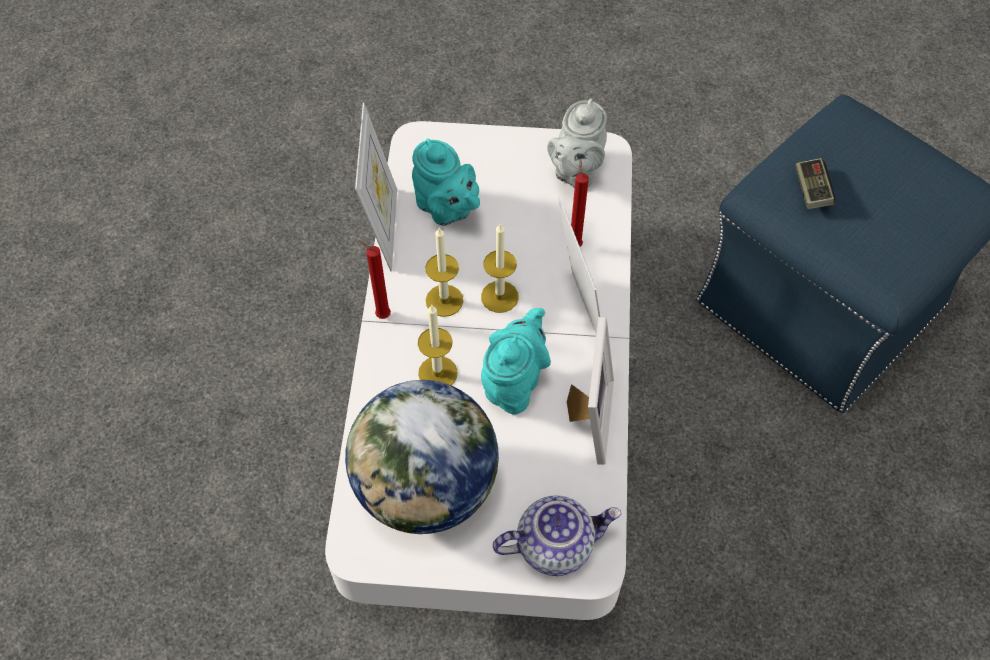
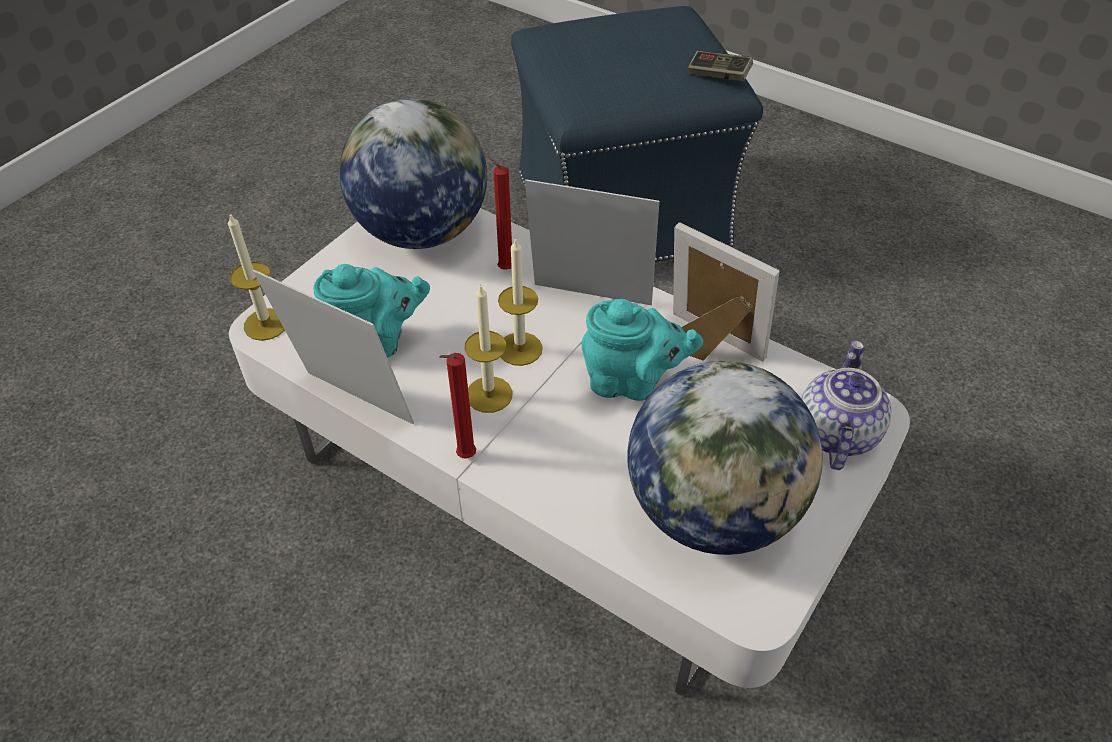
camera: 60 degrees left, 10 degrees down
(437, 373) = (576, 439): candle -> candle (266, 324)
(514, 383) = (631, 382): turquoise teapot -> turquoise teapot turned 135 degrees clockwise
(576, 172) = (421, 231): grey teapot -> globe
(811, 190) = (604, 81): game controller -> game controller (718, 75)

